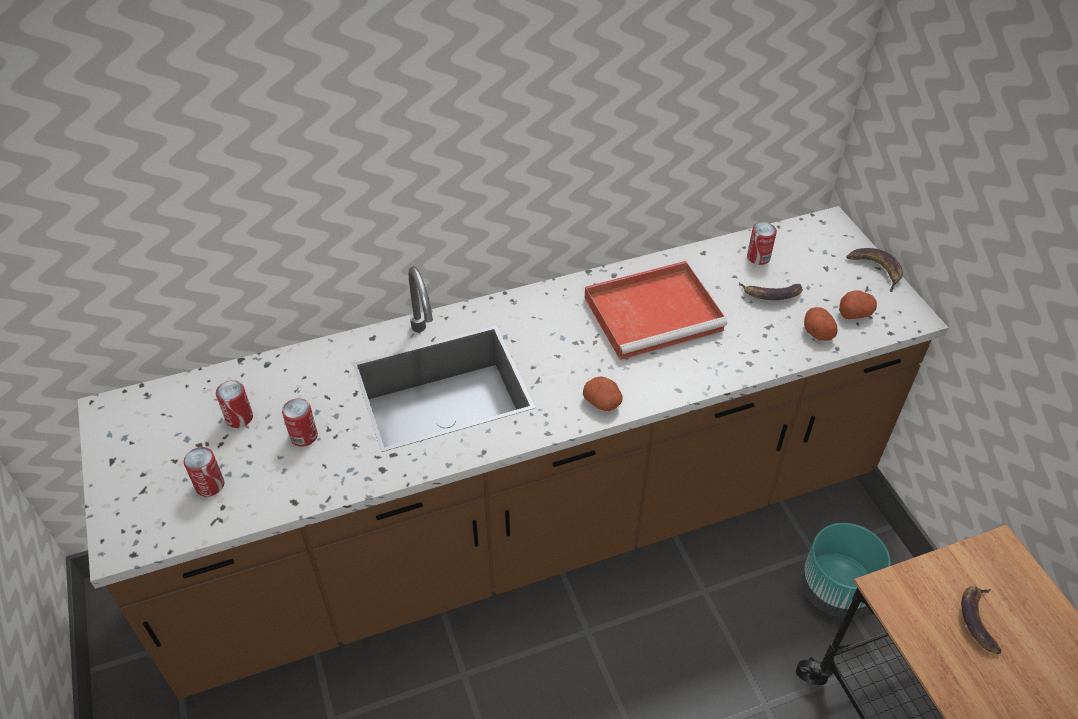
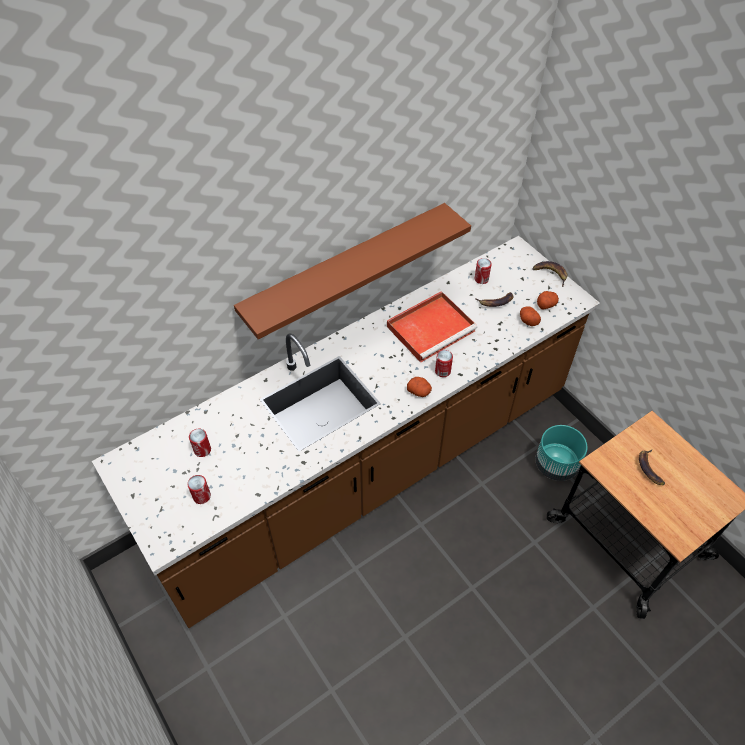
camera: 15 degrees left, 5 degrees up
(304, 436) = (247, 452): can -> can (442, 371)
(527, 188) = (346, 269): none -> brown shelf

